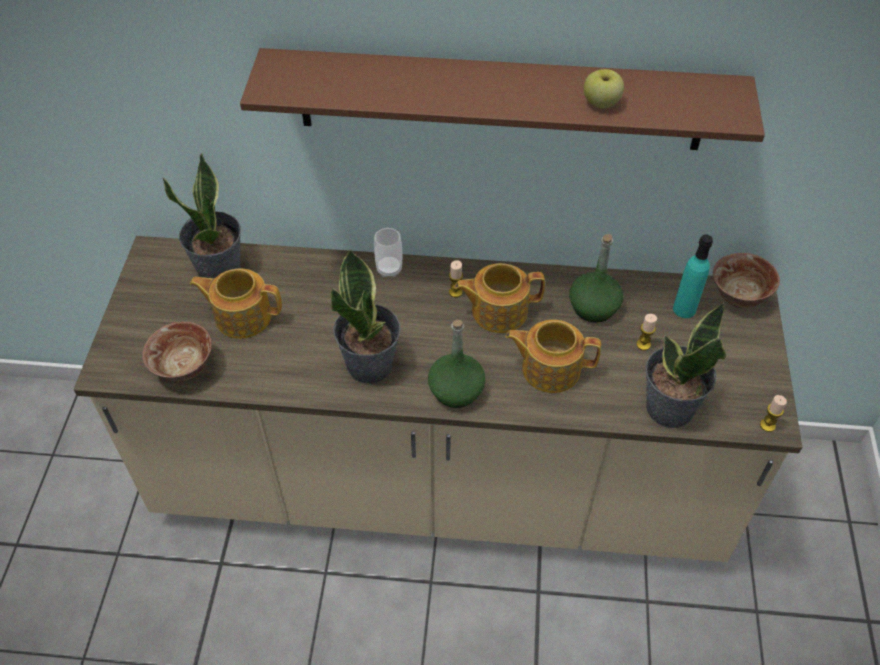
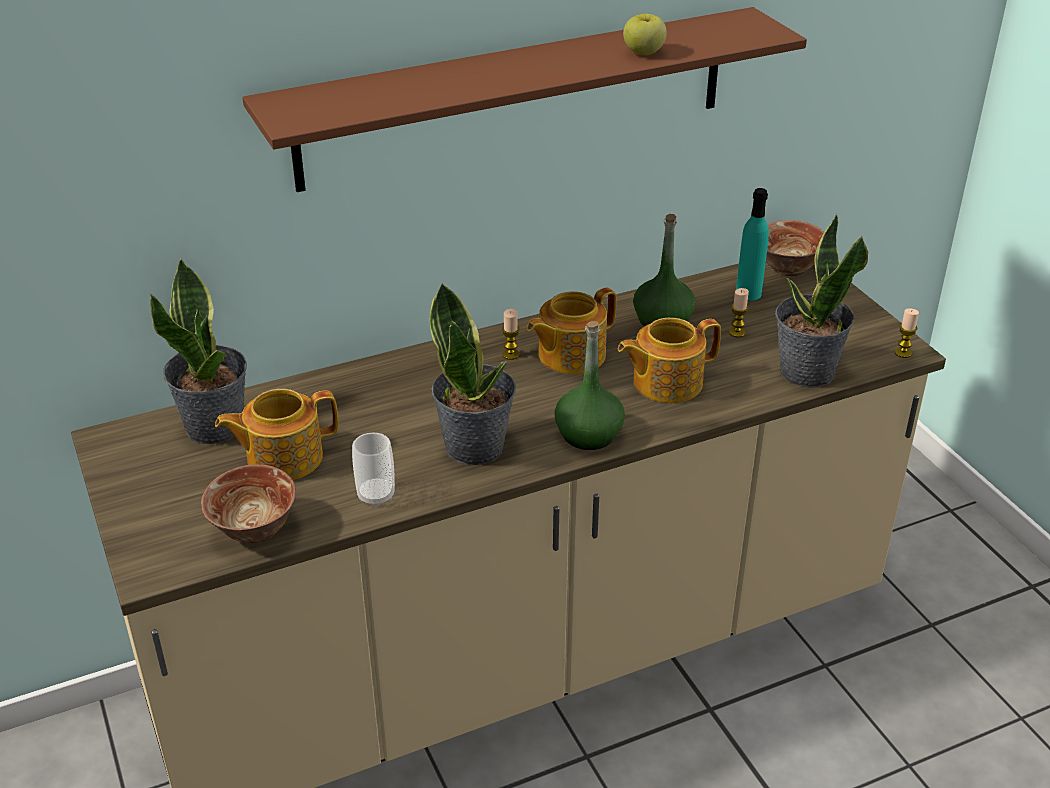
camera: 30 degrees left, 15 degrees down
(389, 269) = (419, 359): cup -> cup (376, 496)

